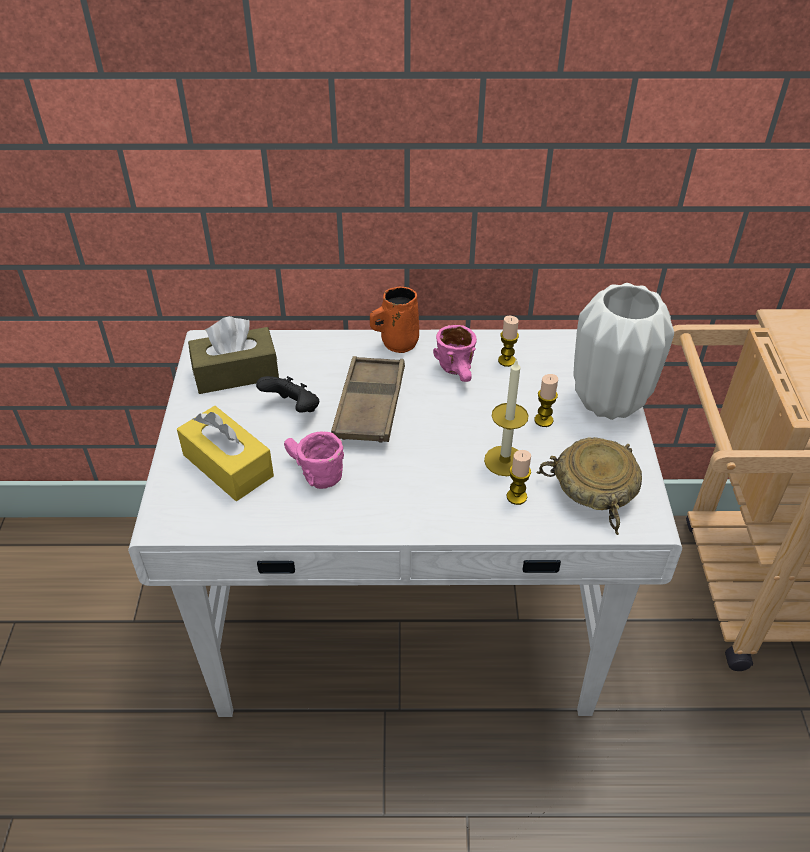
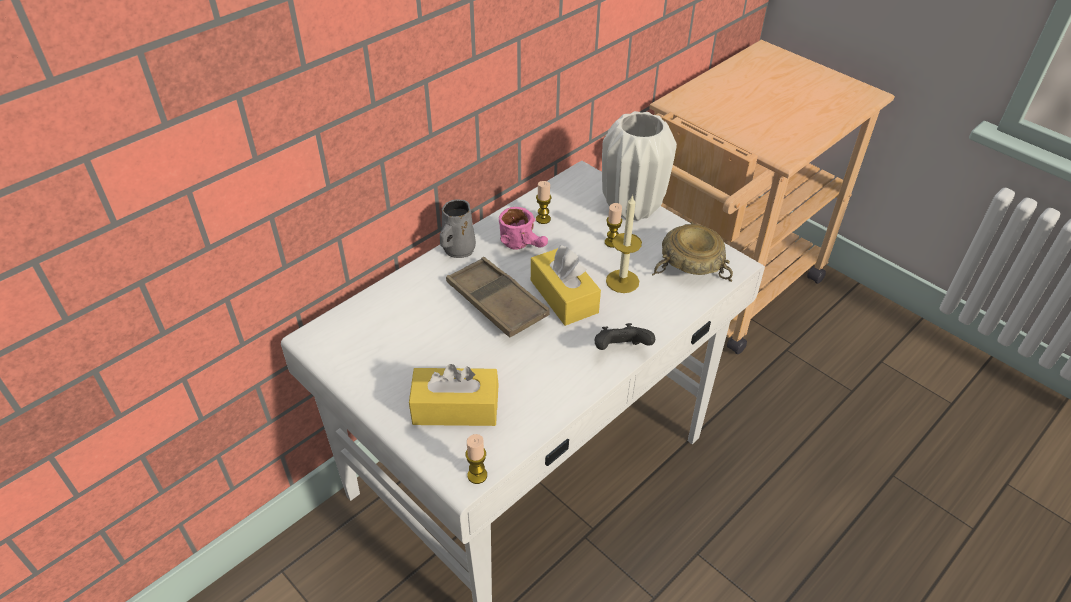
camera: 45 degrees left, 0 degrees up
(236, 373) = (369, 343): brown tissue box -> none
(293, 409) = (447, 339): black game controller -> black game controller (620, 350)
(311, 473) = (519, 371): pink mug -> none
(397, 343) = (457, 250): orange mug -> grey mug
(433, 438) = (564, 296): none -> yellow tissue box
(516, 497) = (656, 297): candle -> candle (477, 475)

